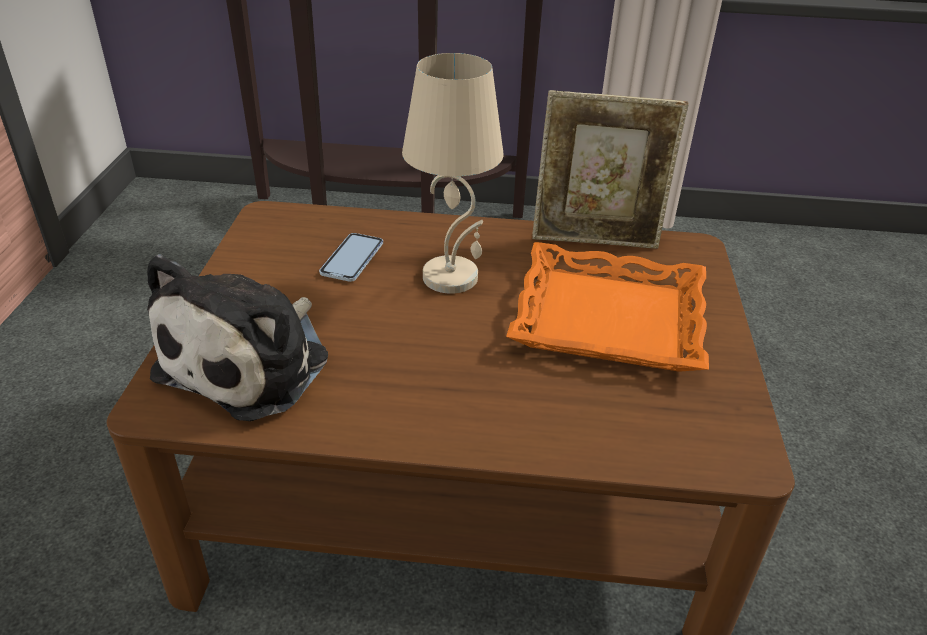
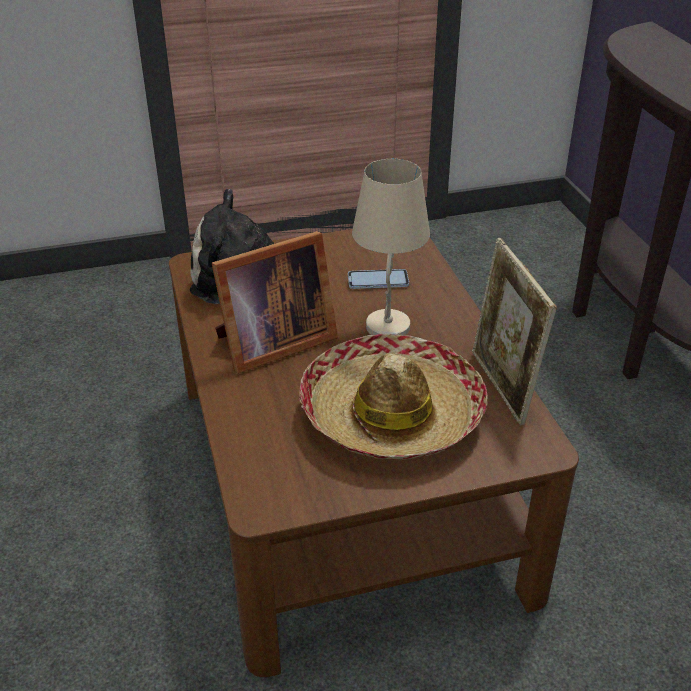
camera: 70 degrees right, 0 degrees up
(424, 374) = (271, 344): none -> picture frame
(609, 318) = (391, 413): orange tray -> hat

